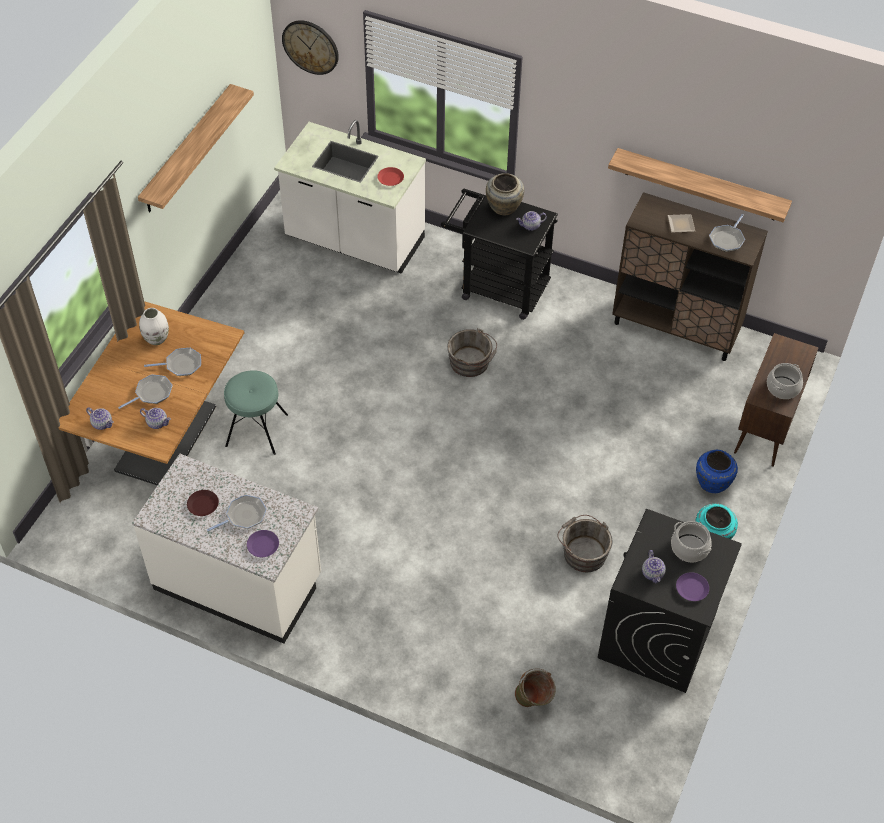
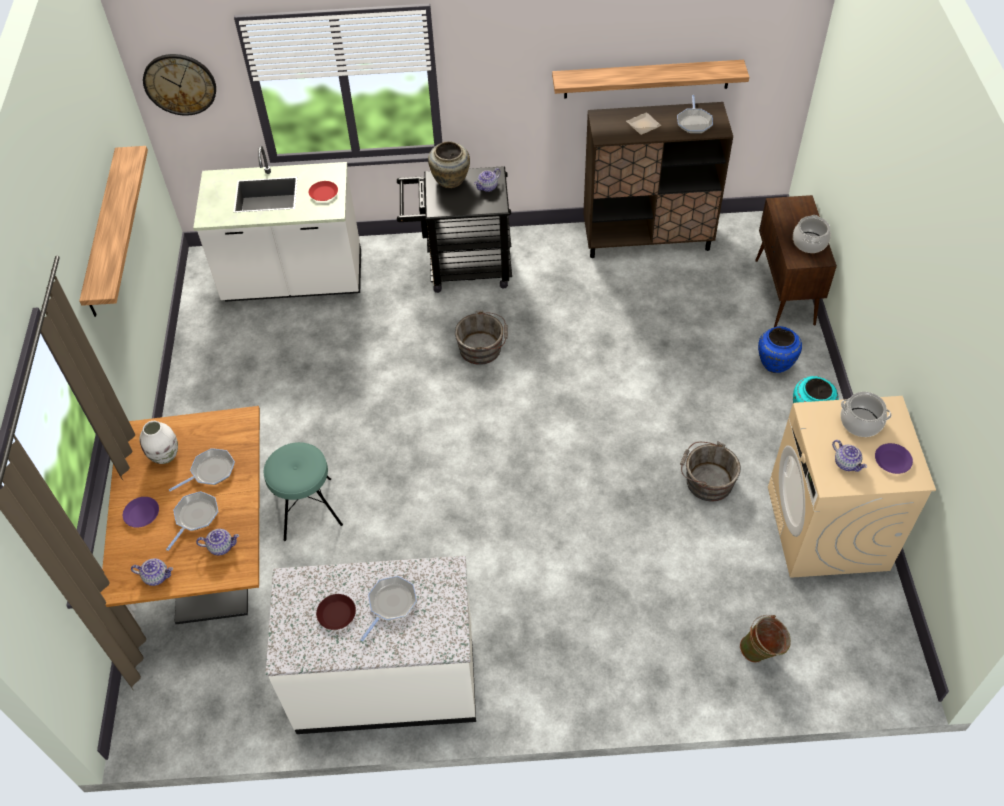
camera: 25 degrees left, 0 degrees up
(263, 545) = (433, 627): purple plate -> purple plate (141, 514)
(657, 636) = (827, 529): black washing machine -> beige washing machine

